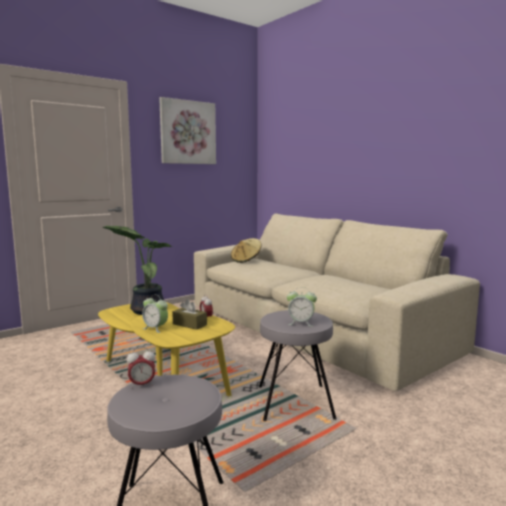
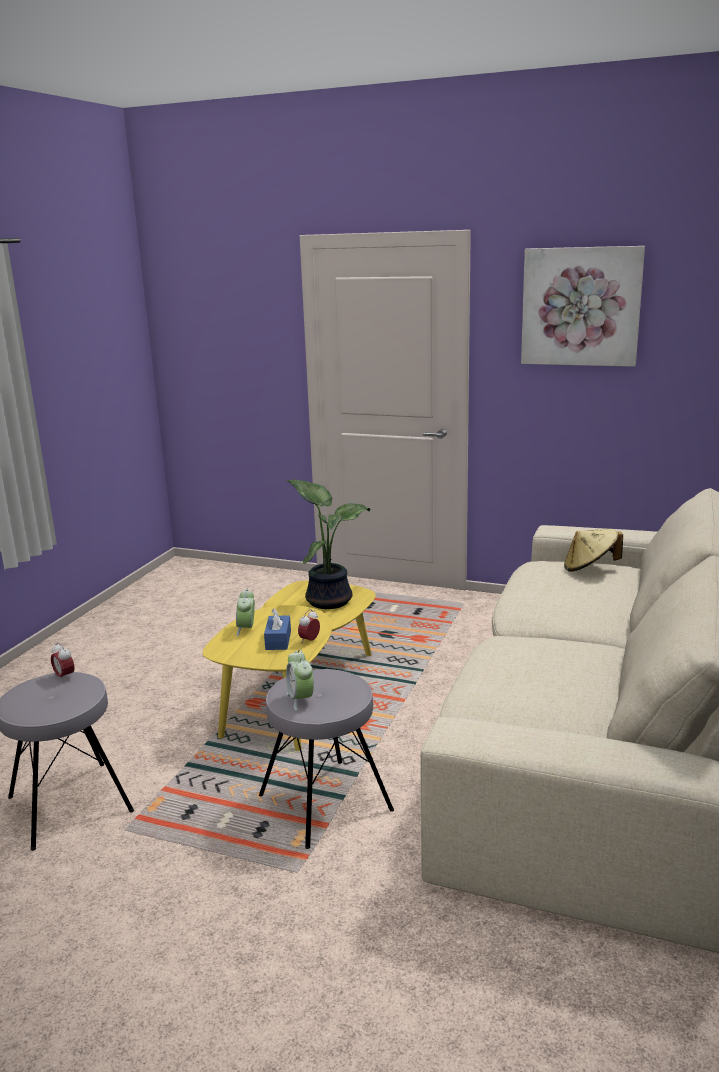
camera: 60 degrees right, 10 degrees up
(189, 324) = (278, 640): brown tissue box -> blue tissue box

